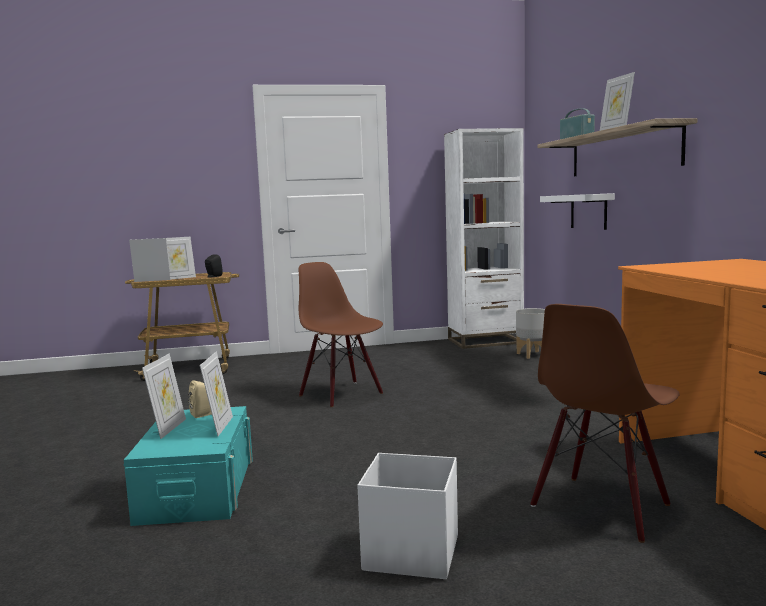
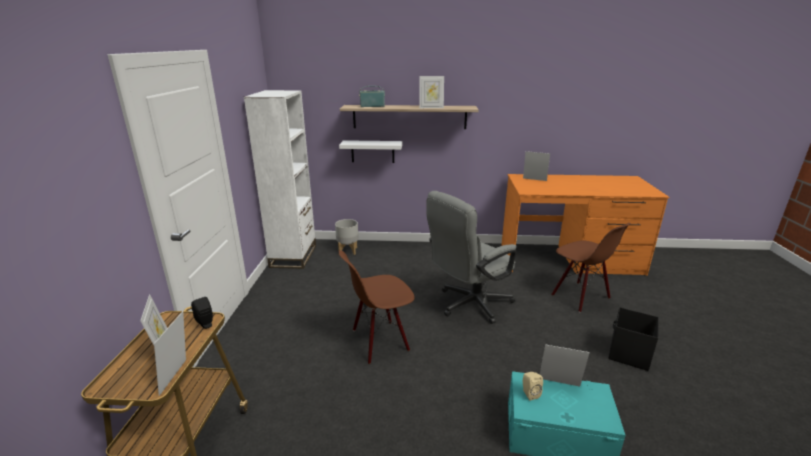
camera: 75 degrees left, 15 degrees up
(168, 428) = (561, 413): picture frame -> picture frame (534, 180)
(410, 553) = (628, 354): white storage box -> black storage box
(463, 423) = (468, 305): none -> grey office chair

